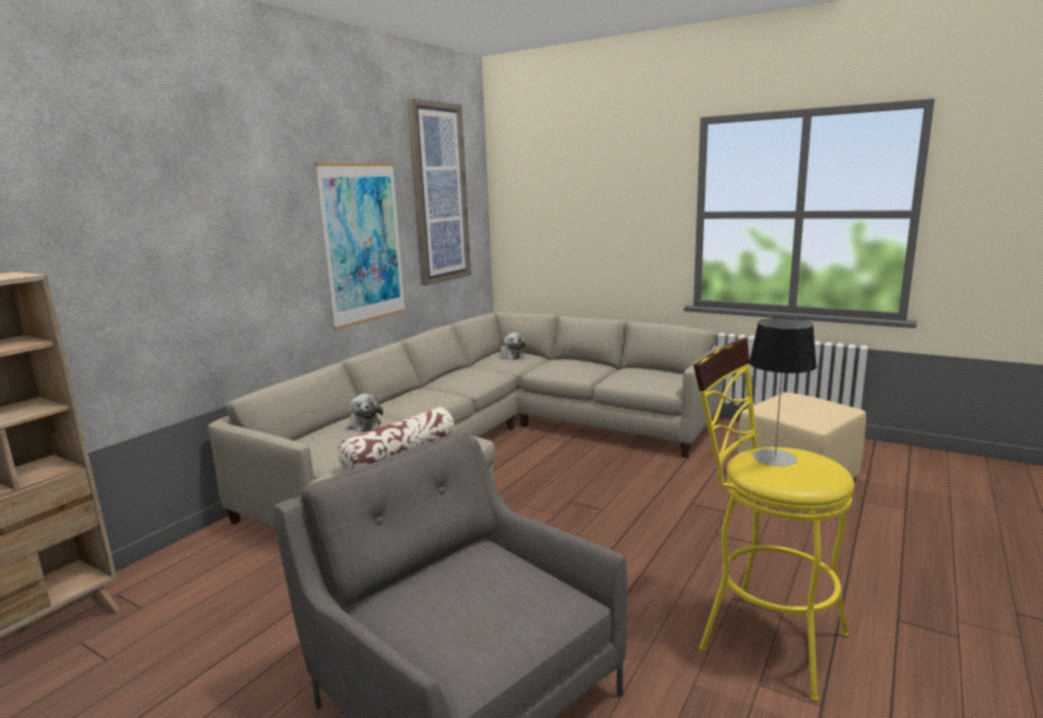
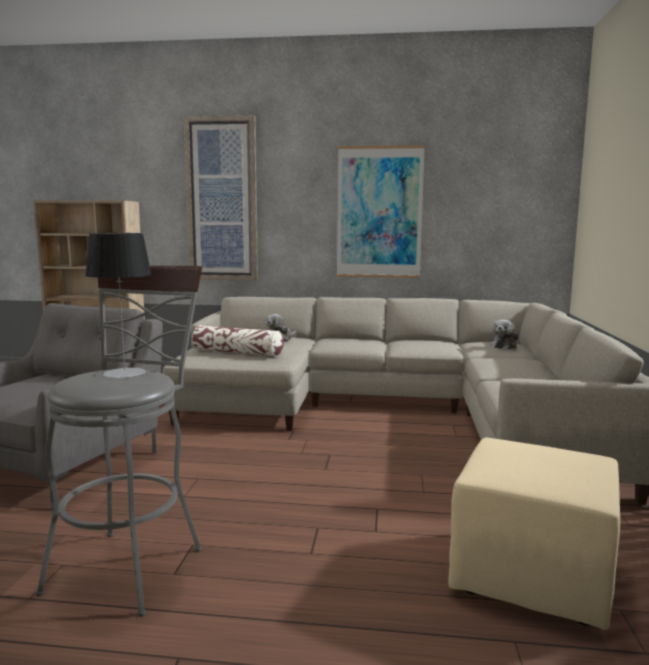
camera: 65 degrees right, 5 degrees down
(439, 194) = (489, 175): picture -> picture (222, 200)
(760, 636) = (131, 562): yellow stool -> grey stool

